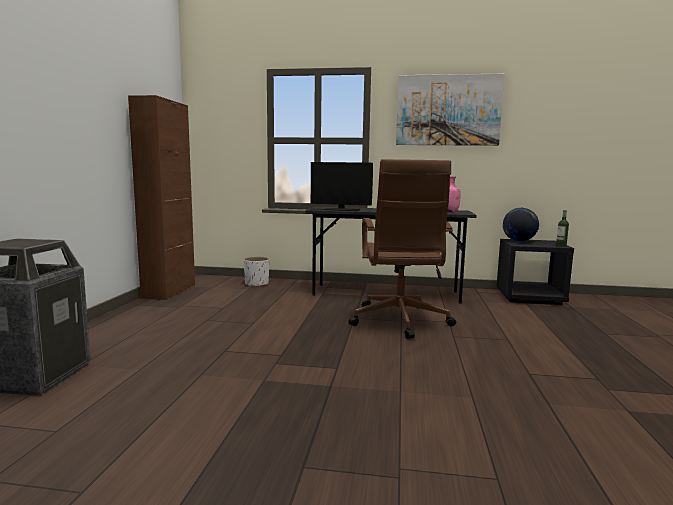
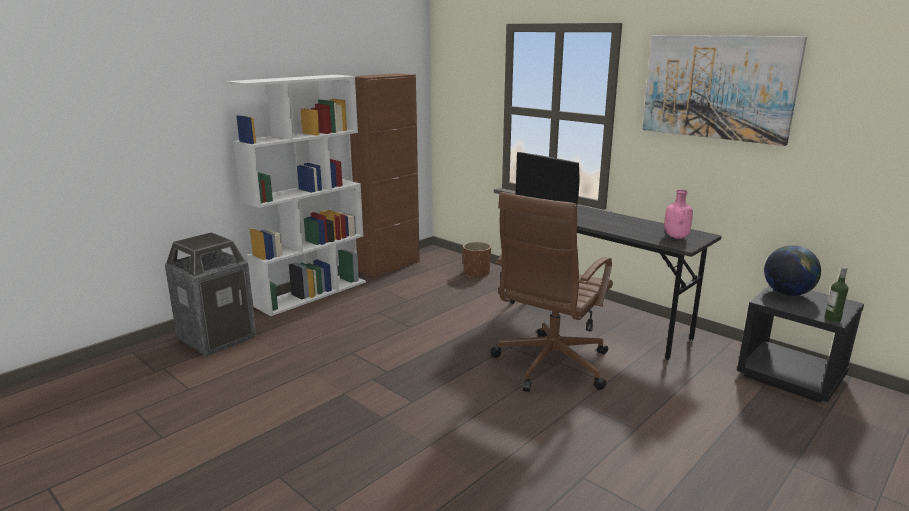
camera: 35 degrees right, 10 degrees up
(112, 320) = (312, 293): none -> white bookcase
(256, 284) = (476, 273): white planter -> brown planter

